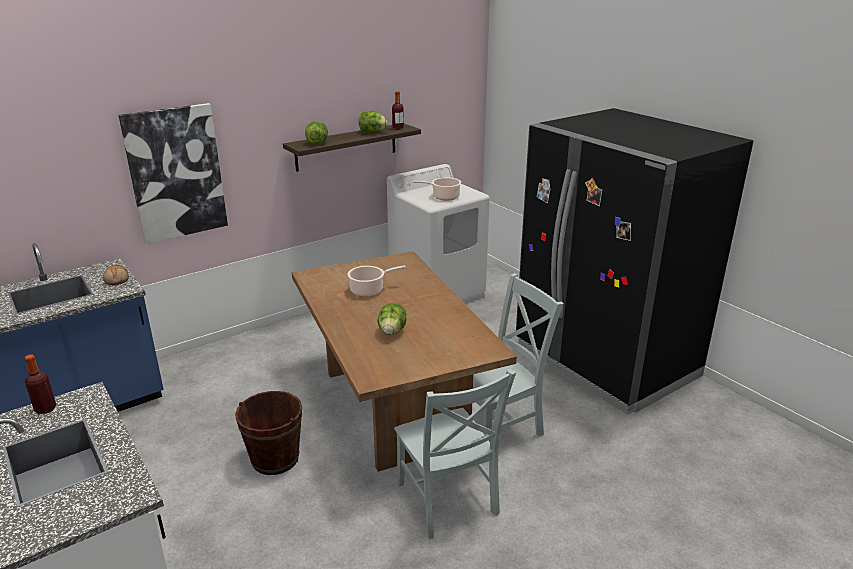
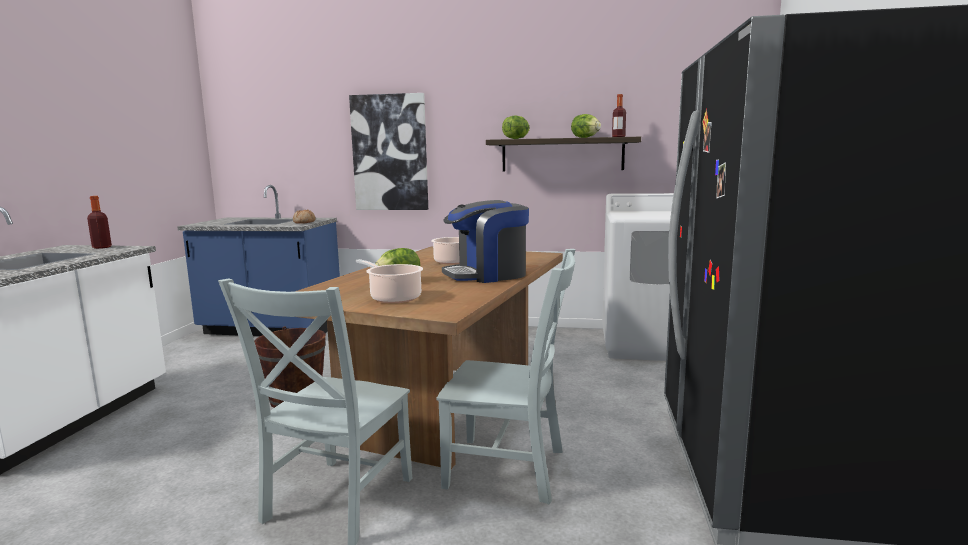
camera: 45 degrees right, 15 degrees down
(428, 299) = (487, 275): none -> coffee machine
(444, 197) = (651, 215): cooking pot -> cooking pot (393, 298)

